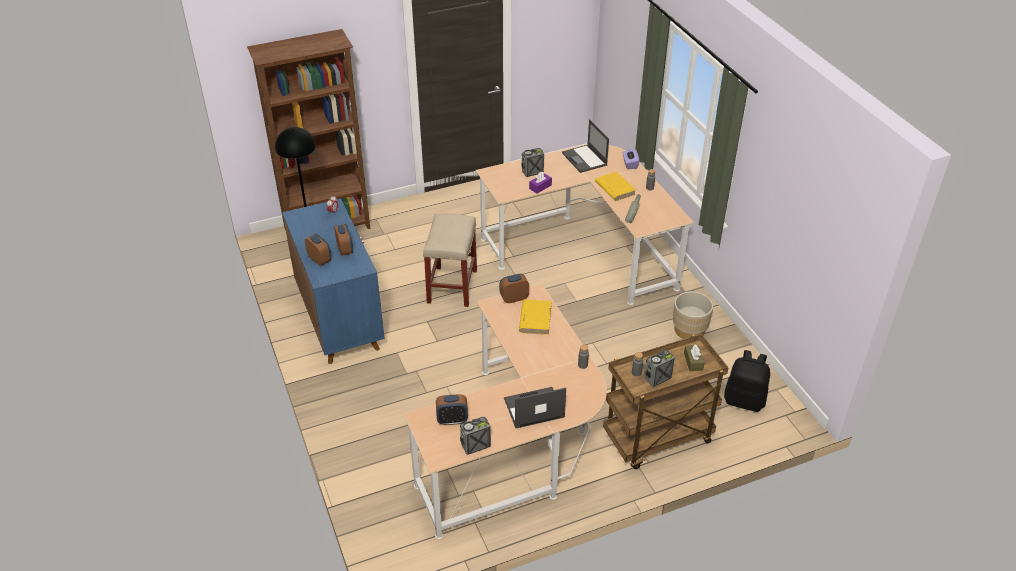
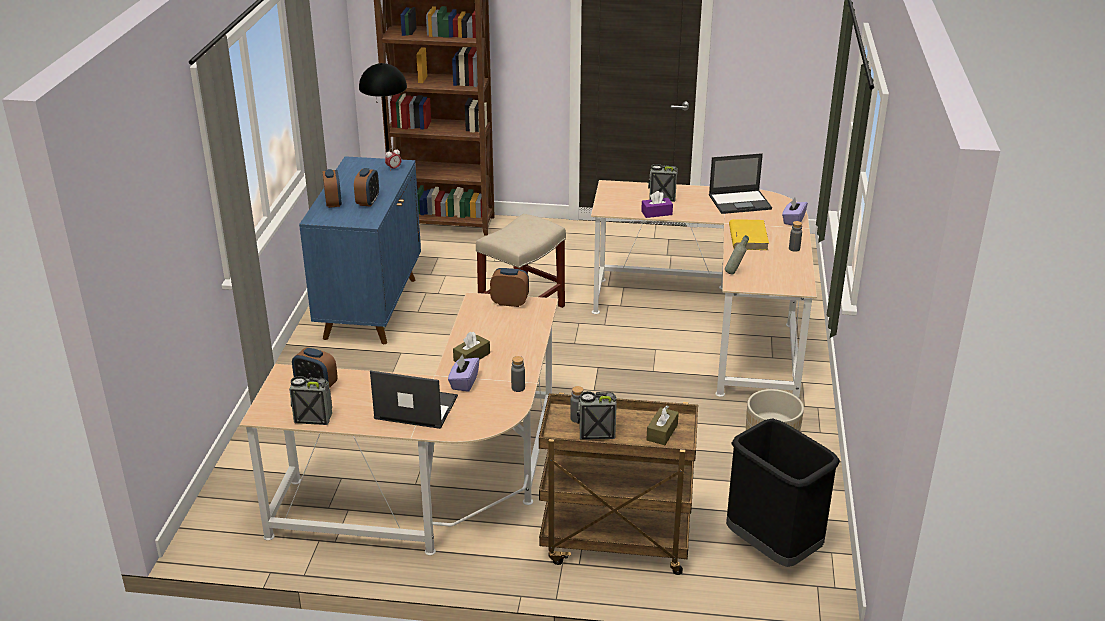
camera: 30 degrees right, 10 degrees down
(531, 353) = (471, 357): none -> brown tissue box
(535, 318) = (513, 328): yellow book -> none
(545, 375) = (464, 382): none -> purple tissue box
(585, 159) = (740, 202): laptop -> laptop turned 105 degrees counterclockwise
(744, 400) = (773, 548): black backpack -> black trash can

